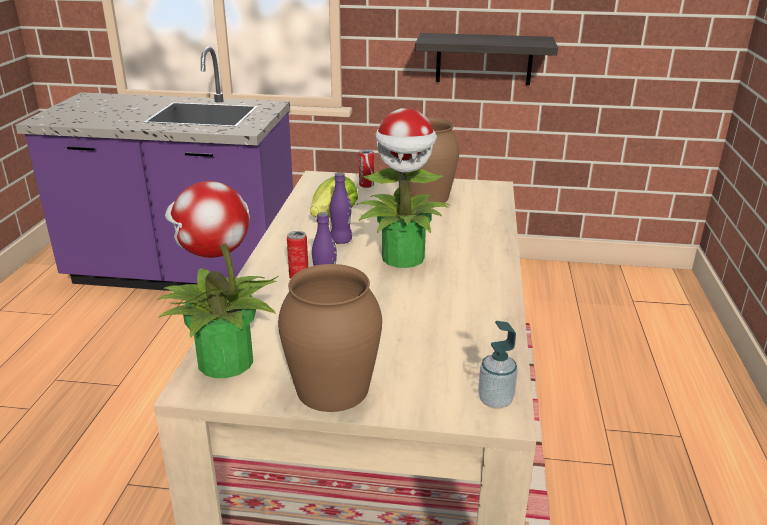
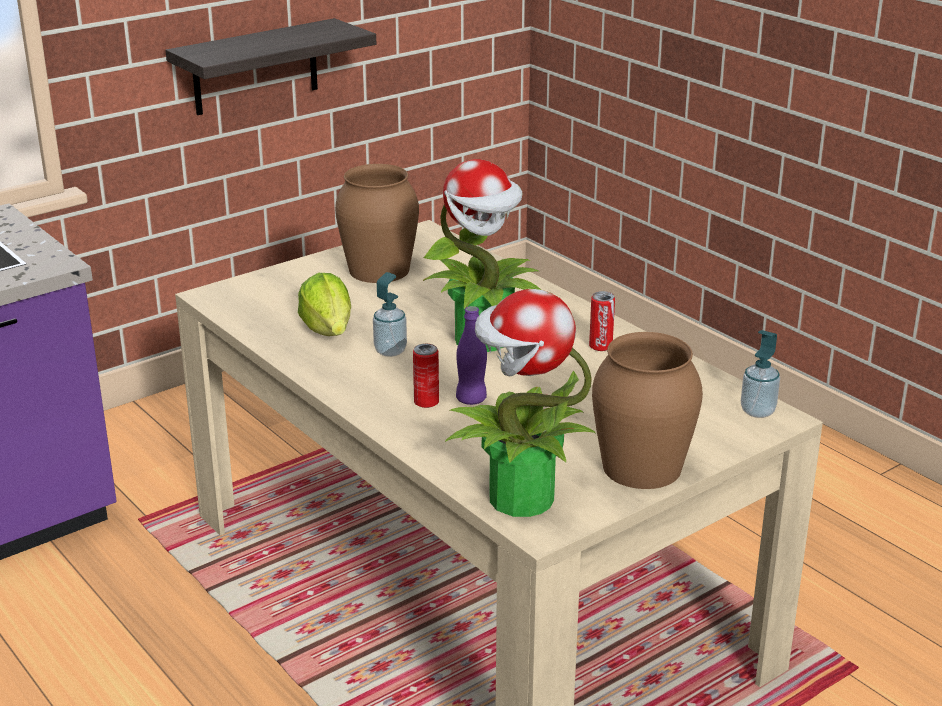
camera: 45 degrees left, 0 degrees up
(341, 240) = (390, 351): purple bottle -> soap dispenser
(366, 185) = (289, 283): can -> can (600, 347)

